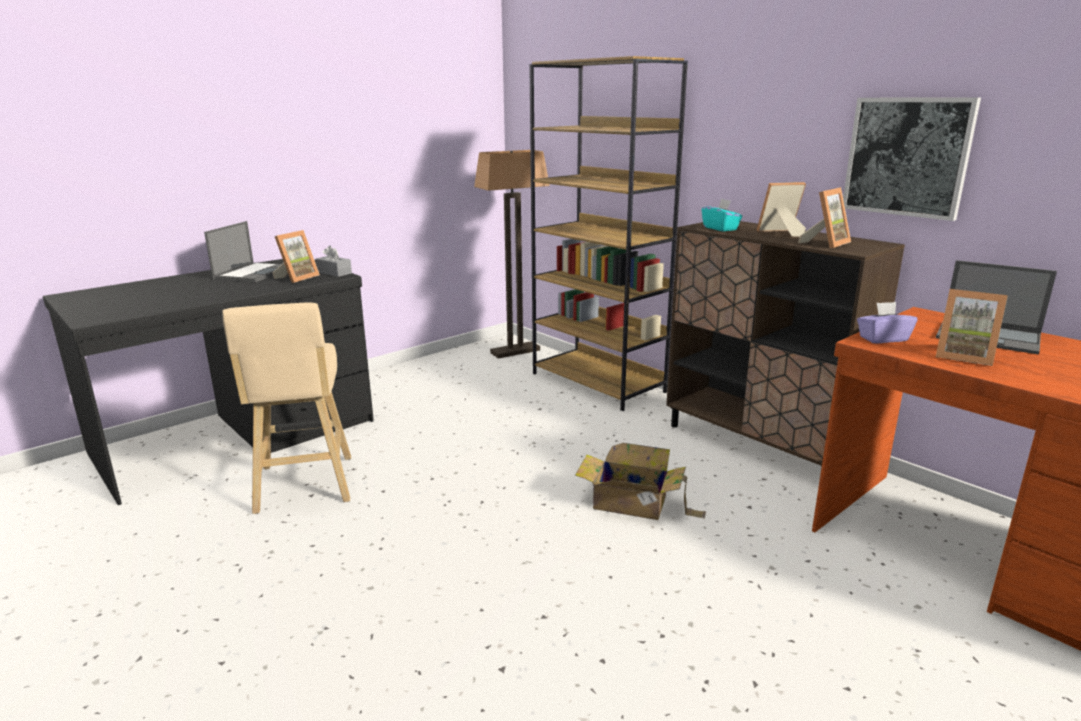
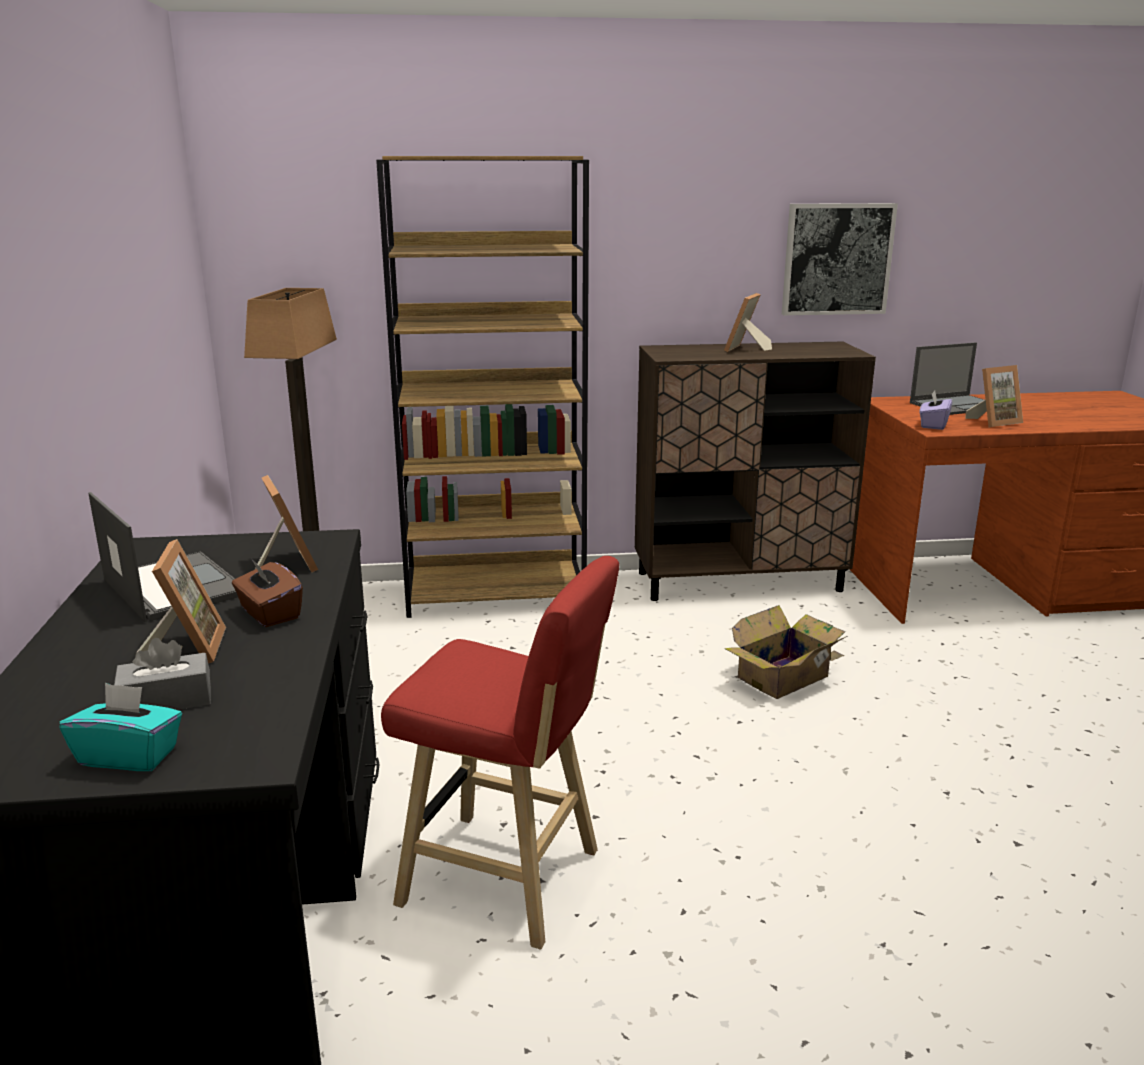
camera: 55 degrees left, 0 degrees up
(236, 289) = (269, 614): none -> brown tissue box
(304, 487) = (508, 881): beige stool -> red stool
(334, 273) = (303, 539): grey tissue box -> grey tissue box (166, 701)
(720, 228) = (692, 355): turquoise tissue box -> turquoise tissue box (129, 756)
(826, 244) = (812, 352): picture frame -> picture frame (187, 649)

